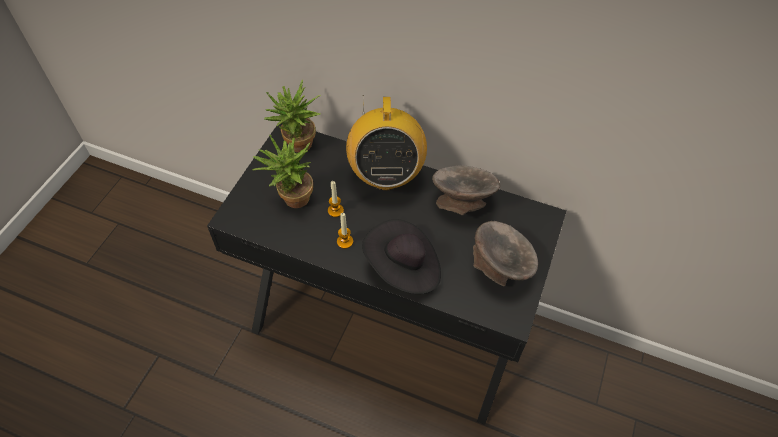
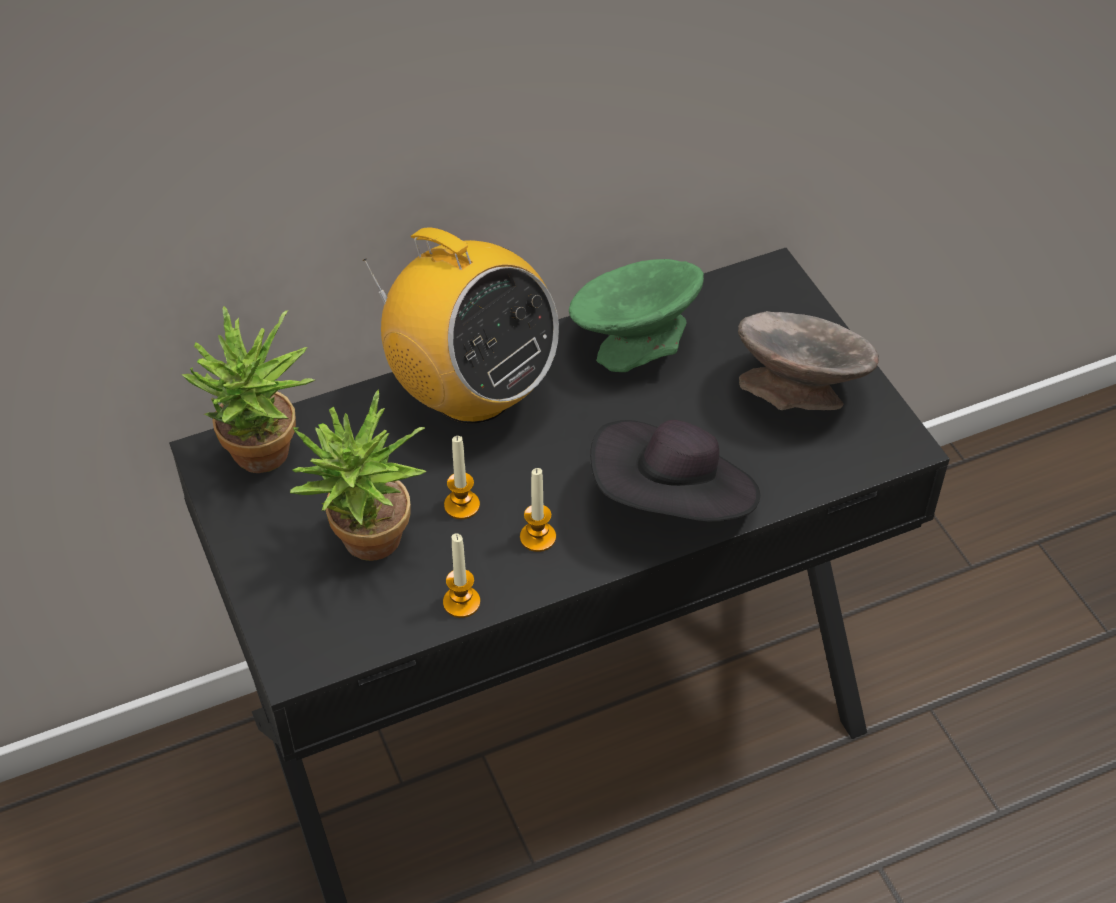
camera: 45 degrees left, 5 degrees down
(295, 242) = (461, 602): none -> candle
(461, 201) = (632, 343): grey bowl -> green bowl

